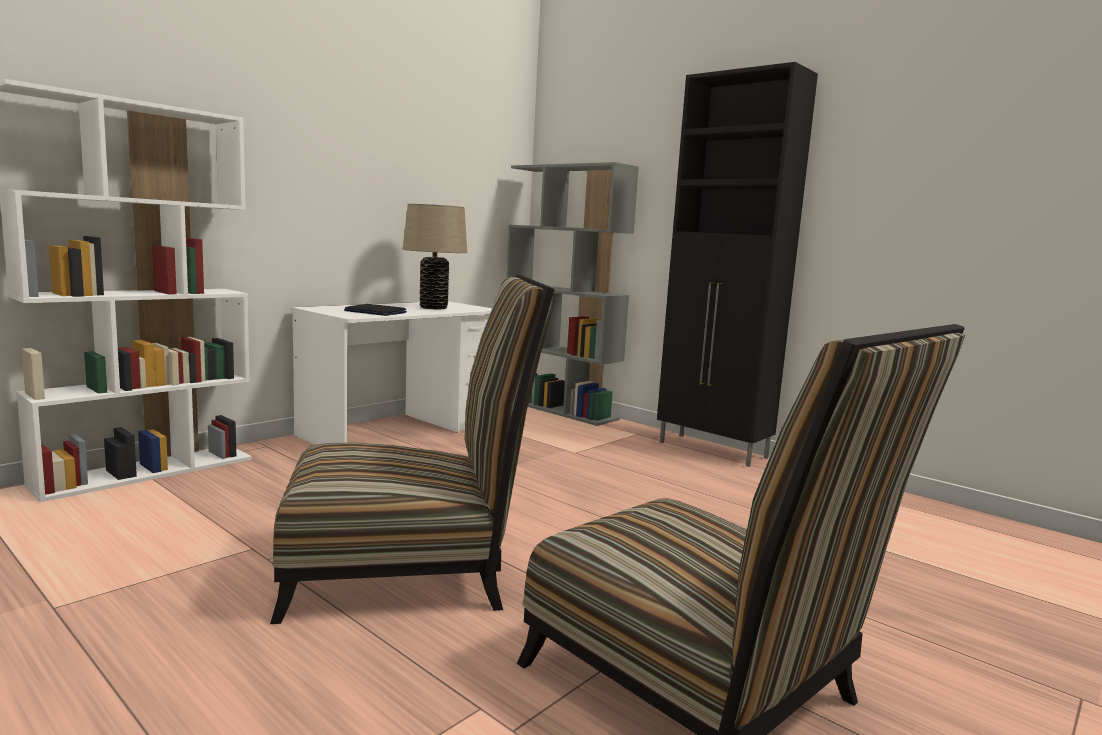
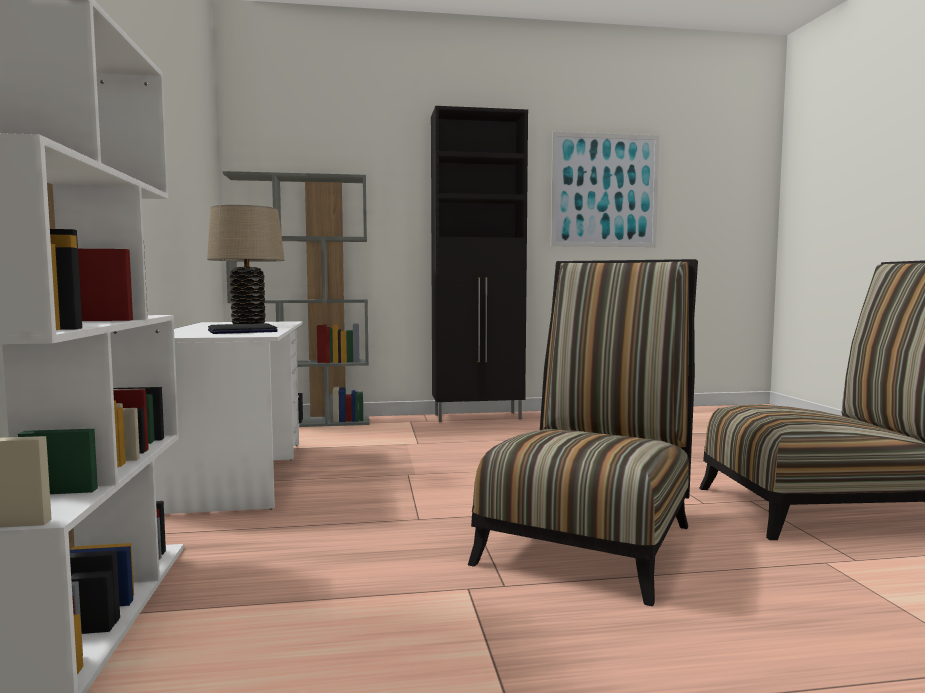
camera: 50 degrees left, 5 degrees down
(944, 165) = (604, 190): none -> picture

